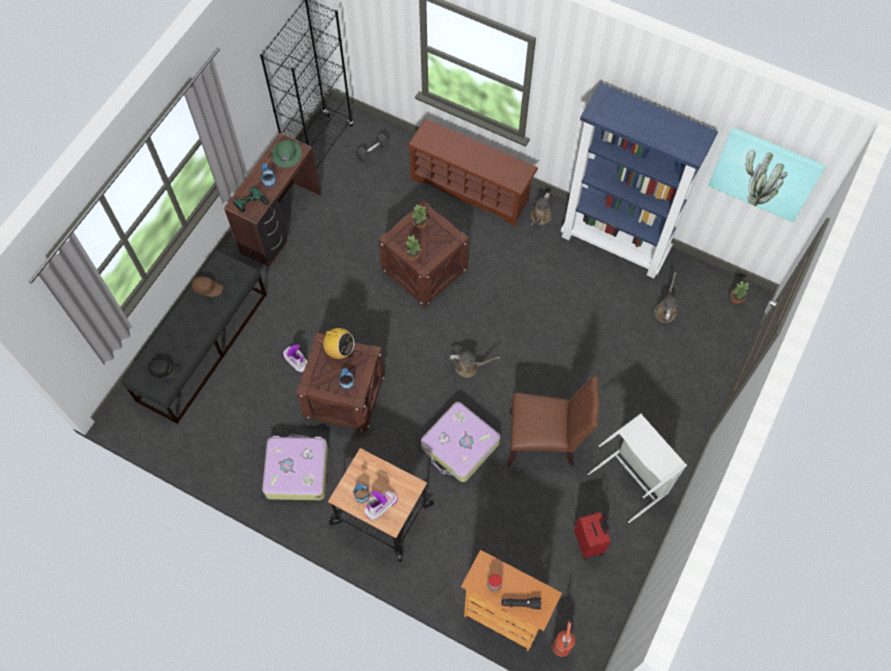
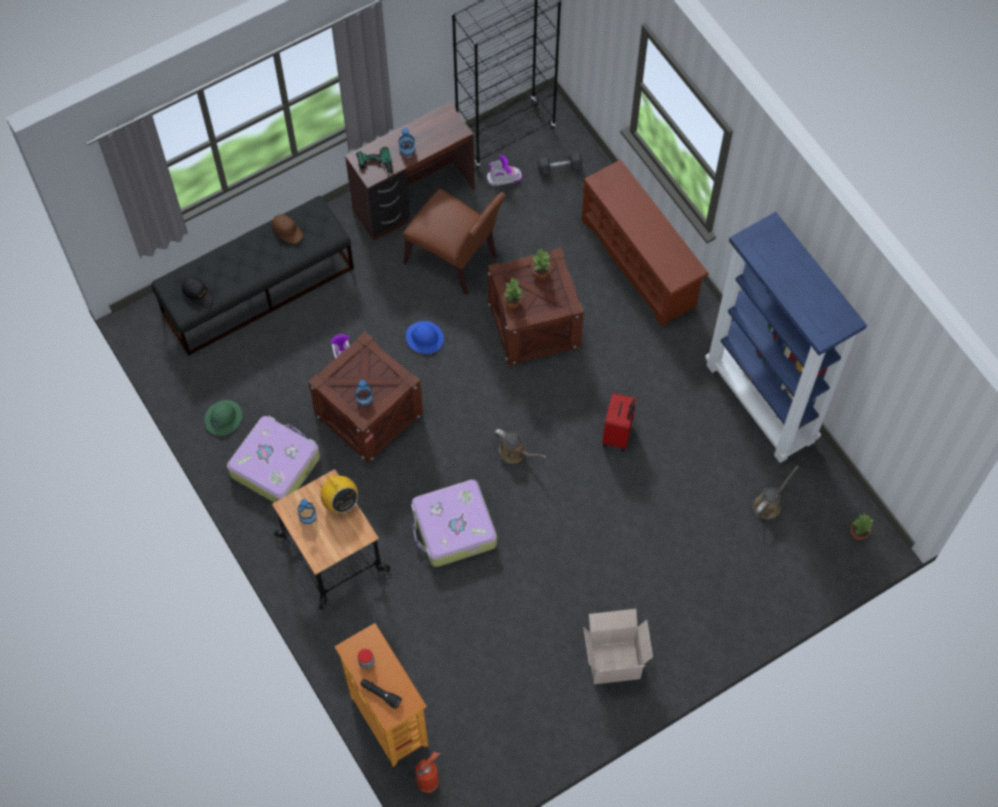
camera: 30 degrees right, 0 degrees up
(286, 154) = (442, 129): green hard hat -> green hard hat (223, 418)
(339, 350) = (377, 361): radio -> radio (340, 502)
(351, 318) = (424, 338): none -> blue hard hat
(380, 505) = (319, 535): boot -> boot (503, 178)
(540, 218) = (696, 332): brown watering can -> none
(545, 440) = (545, 571): brown chair -> brown chair (455, 260)
(589, 542) = (524, 698): red suitcase -> red suitcase (618, 435)
(634, 478) = (614, 660): grey laundry basket -> cardboard box
(765, 173) = (906, 398): picture -> none

